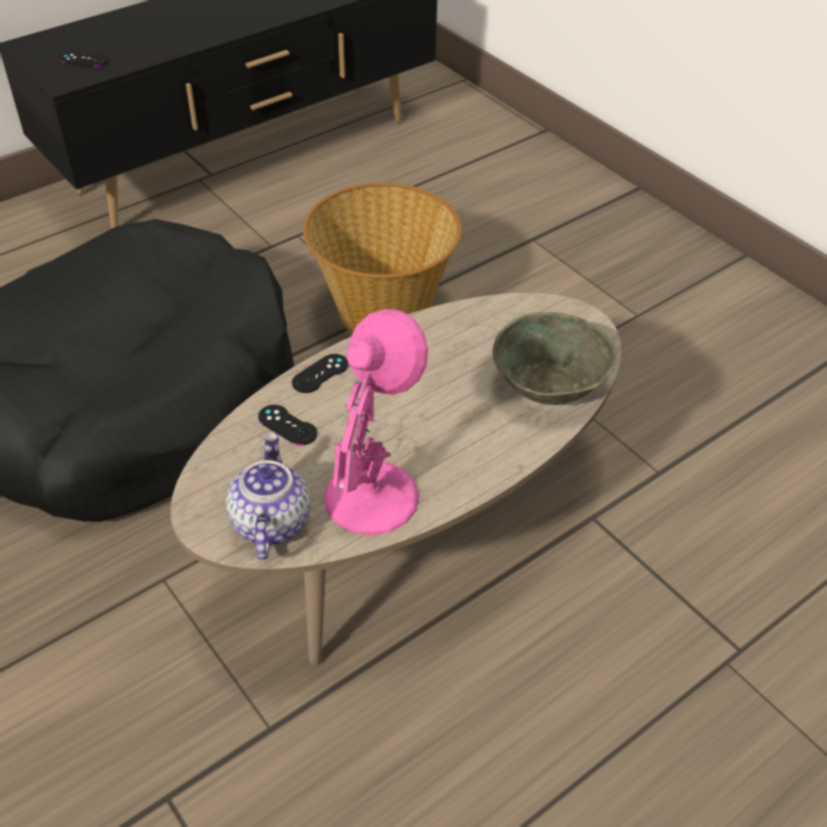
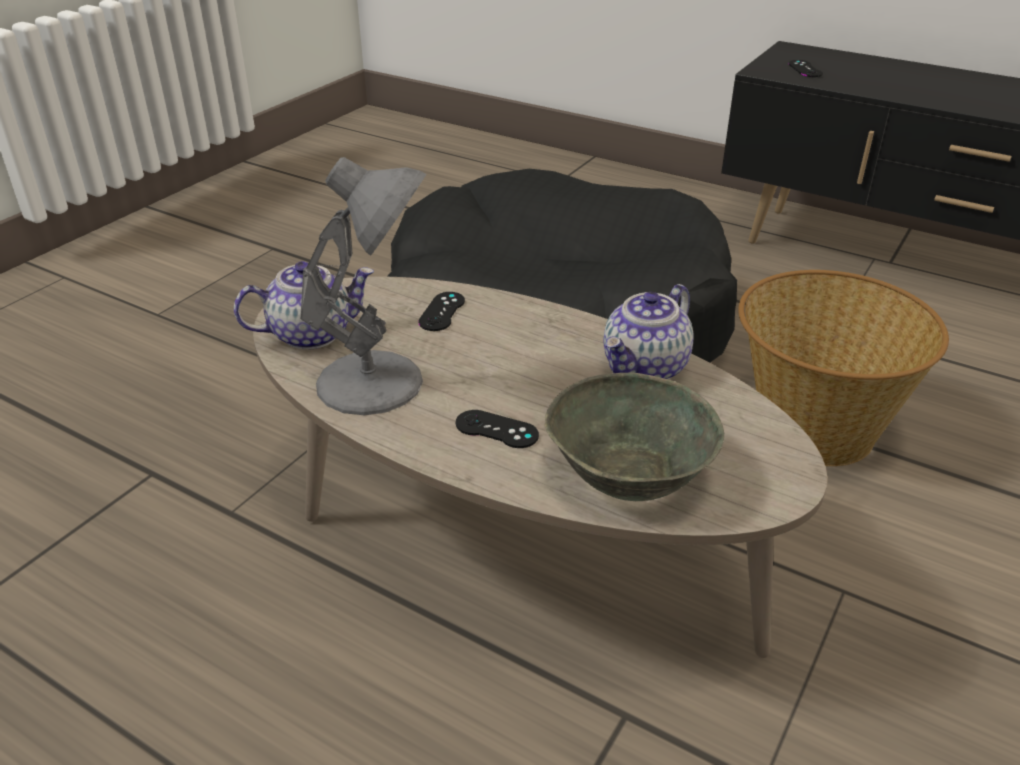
camera: 70 degrees right, 10 degrees down
(320, 374) = (526, 311): black game controller -> black game controller (496, 429)
(373, 493) = (376, 382): pink table lamp -> grey table lamp
(436, 336) = (646, 368): none -> teapot

